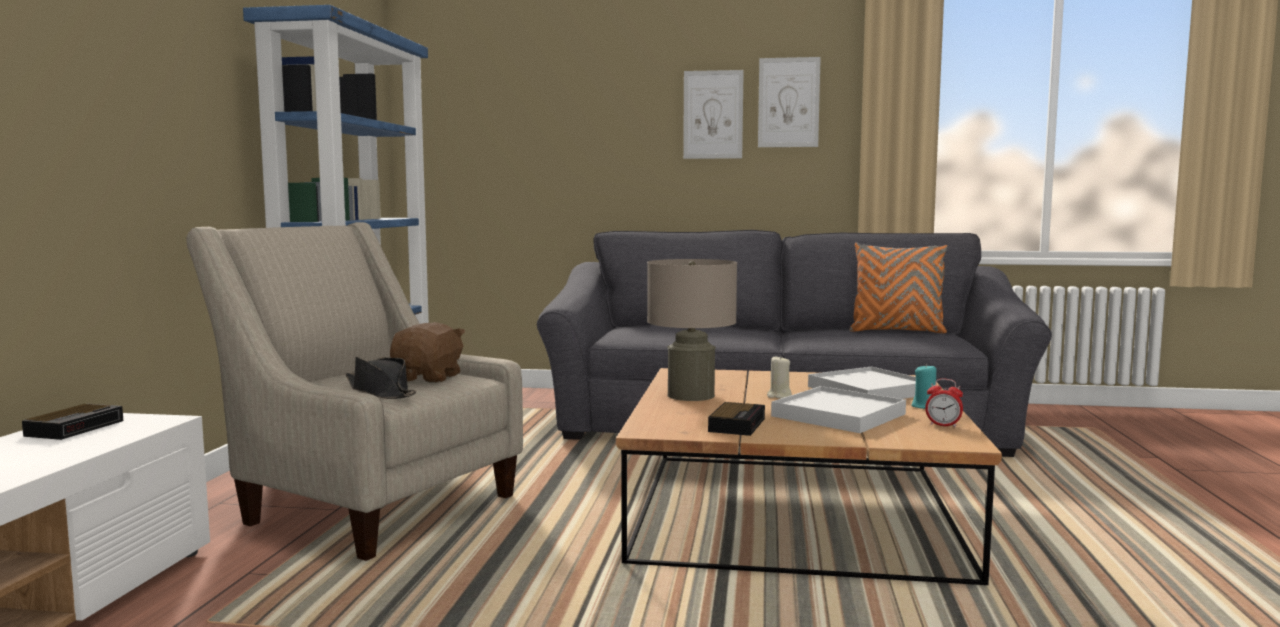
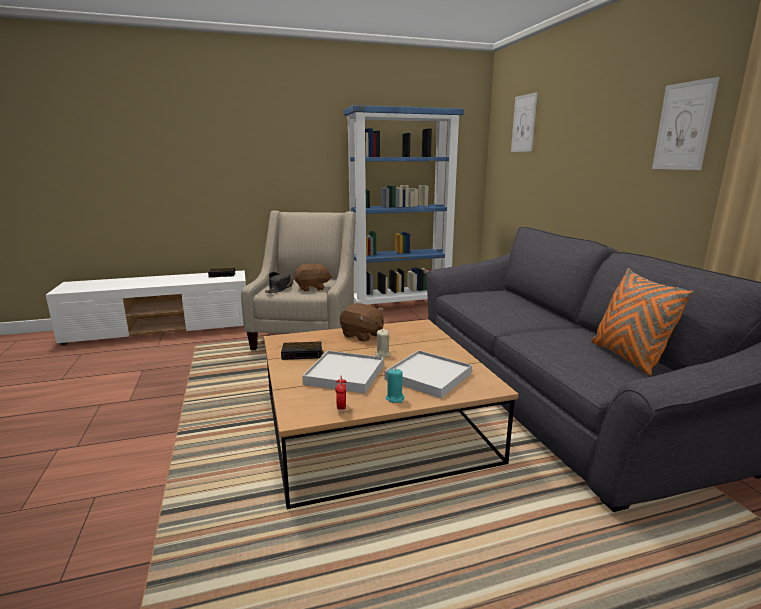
camera: 65 degrees right, 10 degrees up
(690, 395) = (362, 335): beige table lamp -> brown plush toy
(713, 114) = (627, 140): picture -> picture (524, 123)

